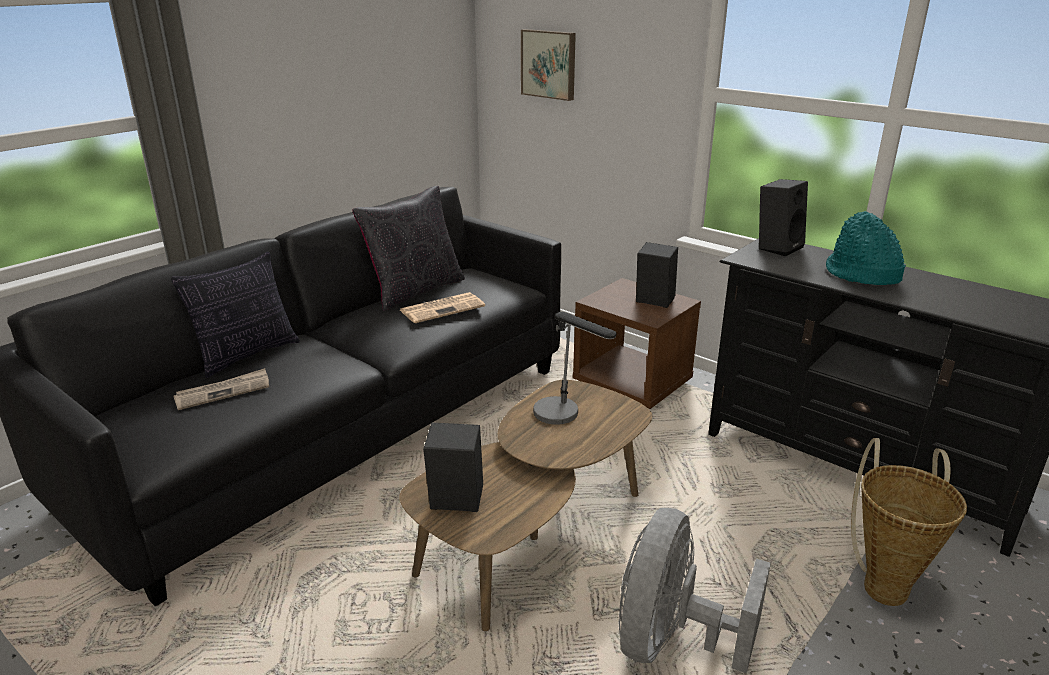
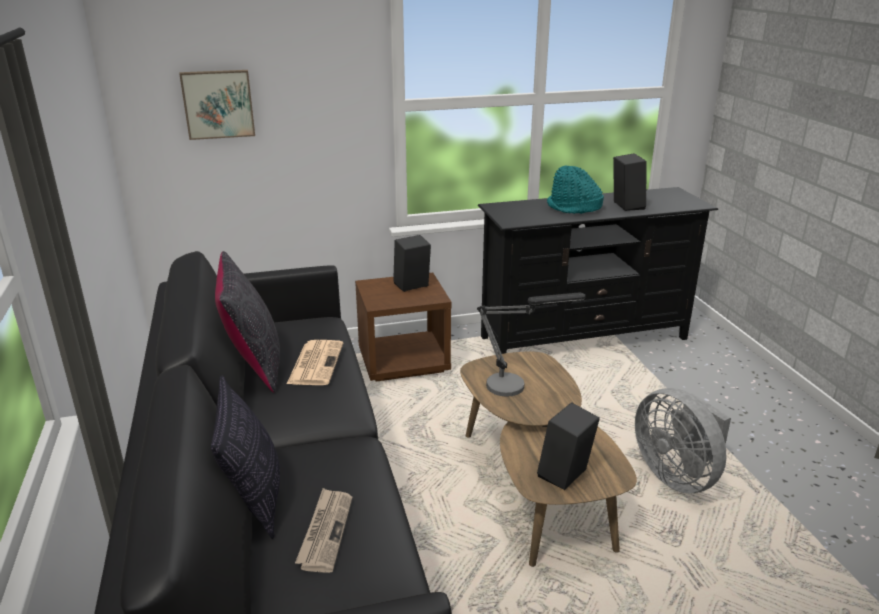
camera: 55 degrees left, 0 degrees up
(777, 247) = (504, 208): black speaker -> black speaker (625, 206)
(885, 584) = (681, 382): basket -> none

